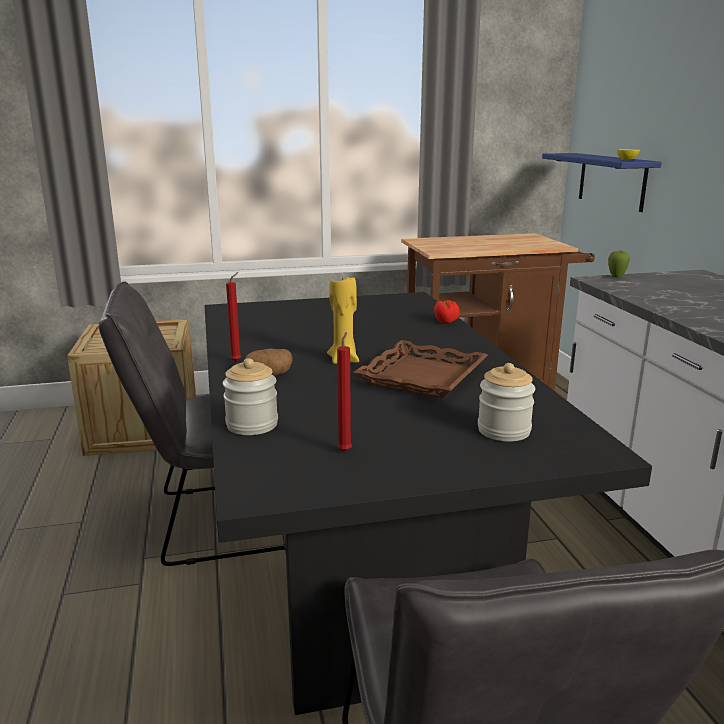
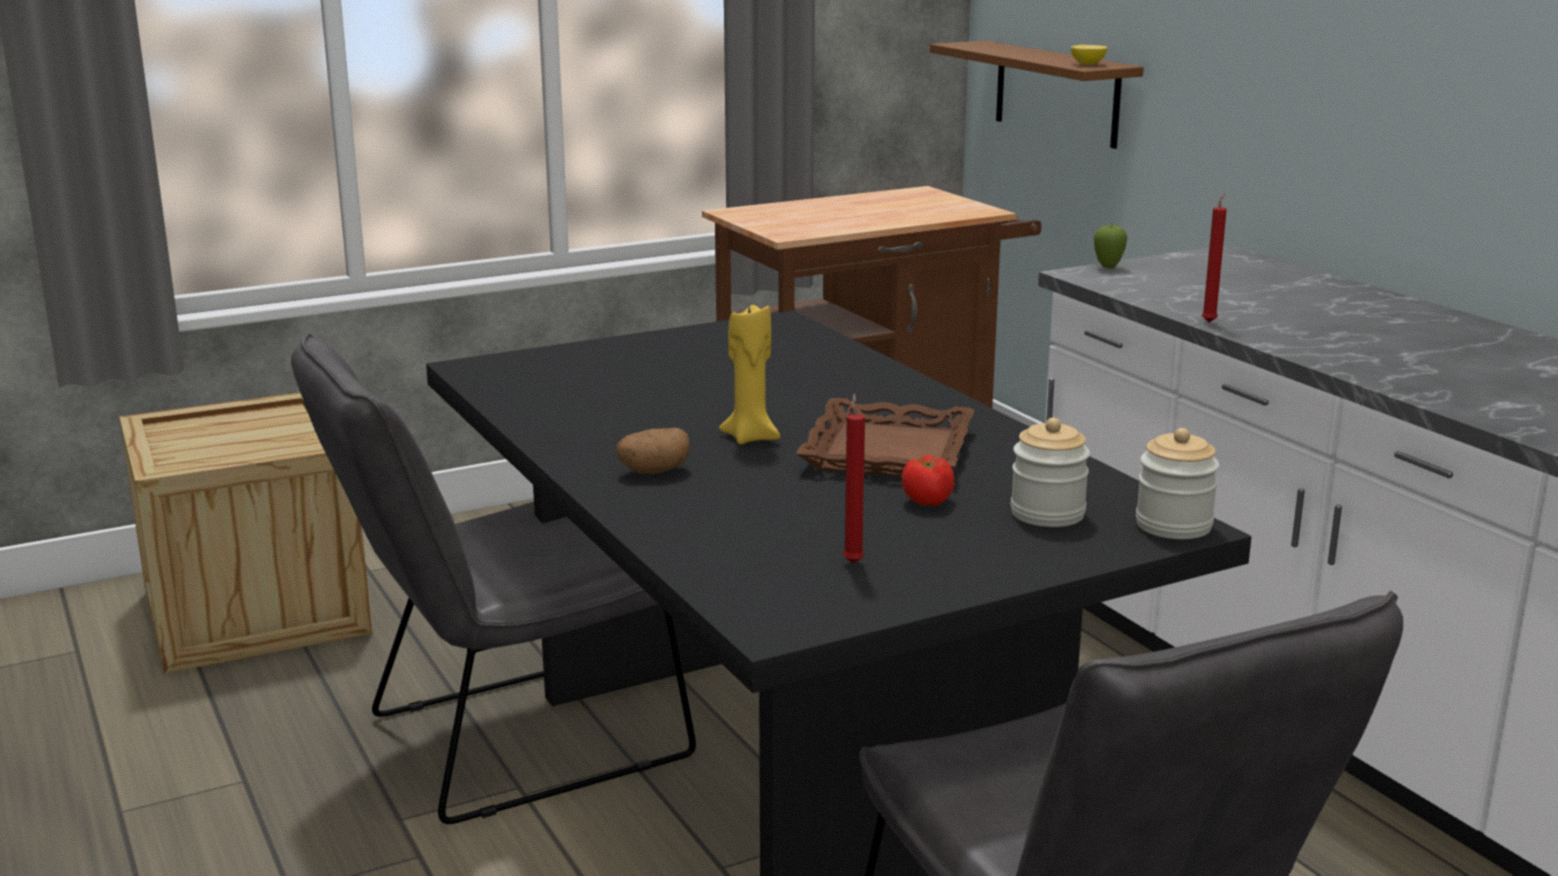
camera: 15 degrees left, 0 degrees up
(237, 361) = (581, 454): red candle -> red candle (1209, 322)
(252, 425) = (692, 544): jar -> jar (1173, 525)
(446, 321) = (865, 361): tomato -> tomato (928, 501)
(611, 181) = (1056, 93): blue shelf -> brown shelf

